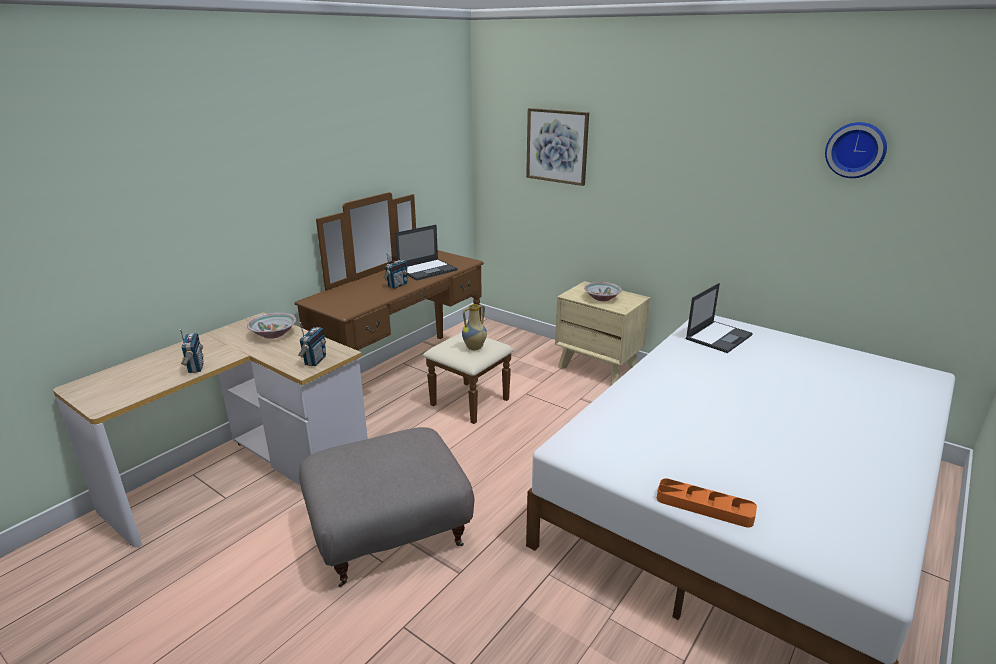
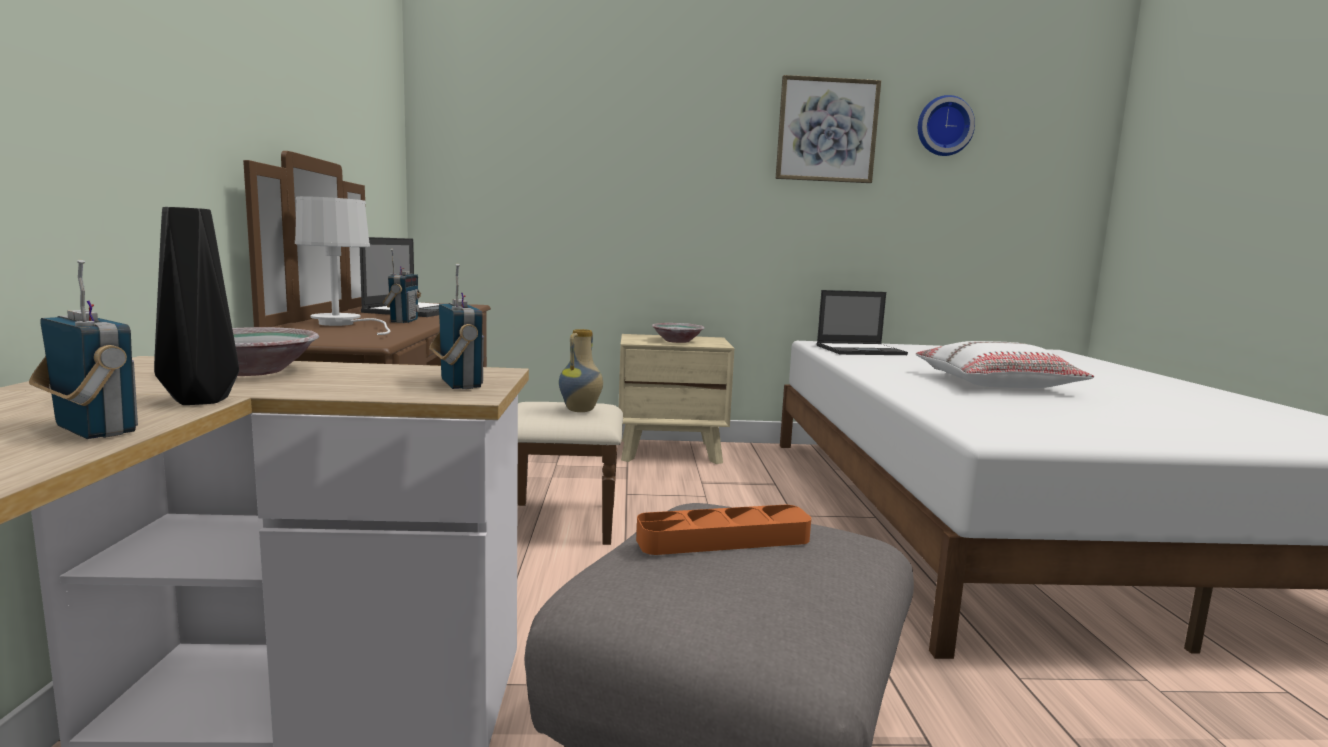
camera: 40 degrees left, 15 degrees down
(235, 354) = (199, 400): none -> black vase
(365, 288) = (344, 325): none -> white table lamp
(557, 146) = (567, 140): picture -> picture (826, 130)
(704, 506) = (1225, 443): orange tray -> orange tray (723, 539)
(717, 403) = (996, 383): none -> white pillow
(719, 336) = (861, 350): laptop -> laptop turned 75 degrees clockwise

